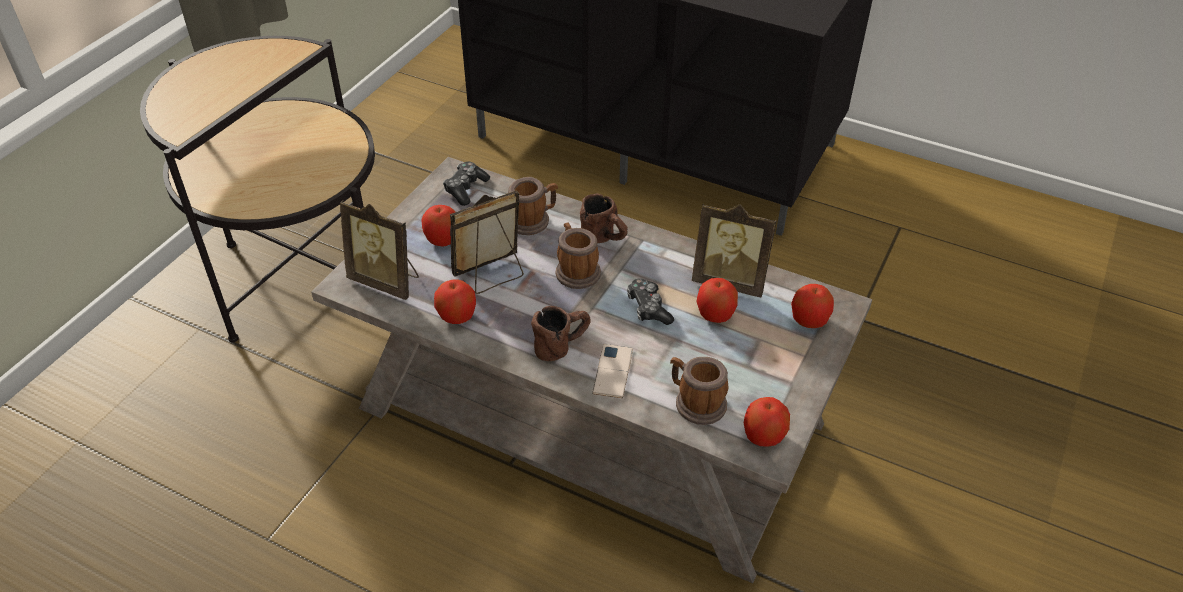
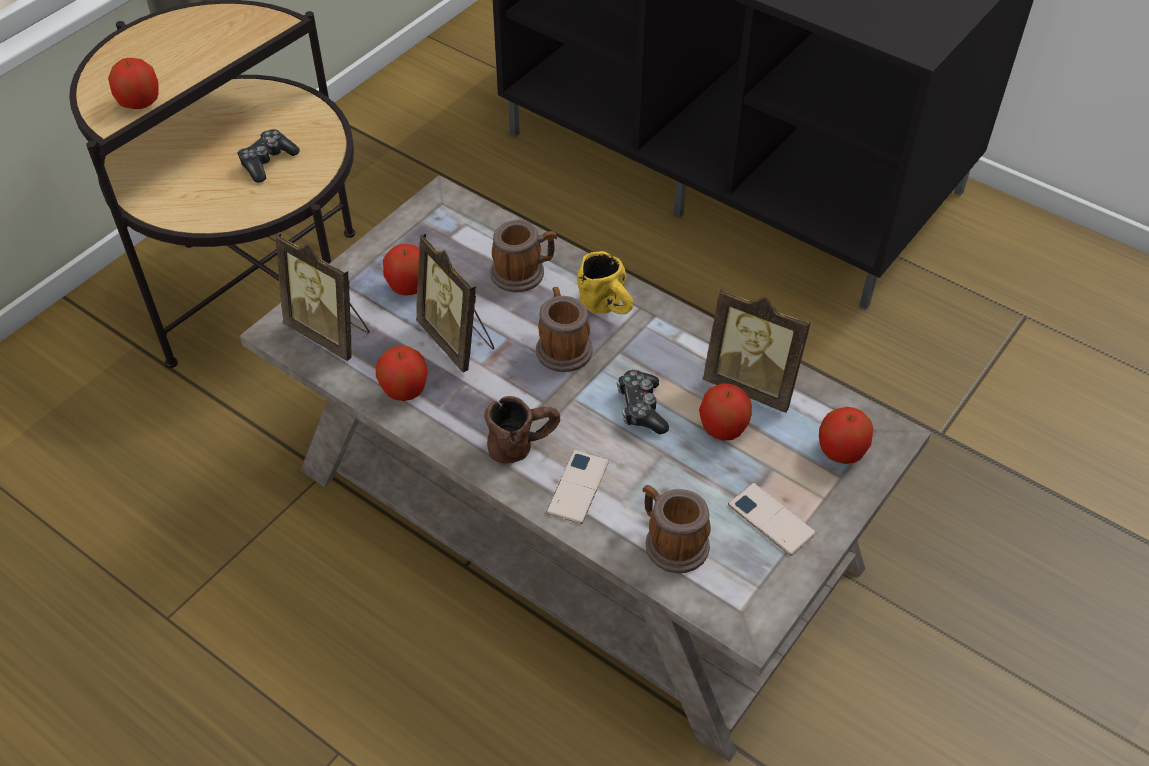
camera: 10 degrees right, 5 degrees up
(465, 189) = (451, 221): game controller -> game controller (267, 162)
(491, 275) = (458, 340): picture frame -> picture frame turned 105 degrees counterclockwise
(605, 238) = (608, 308): brown mug -> yellow mug
(763, 436) = (745, 599): apple -> apple (140, 103)
(768, 376) = (771, 519): none -> phone

